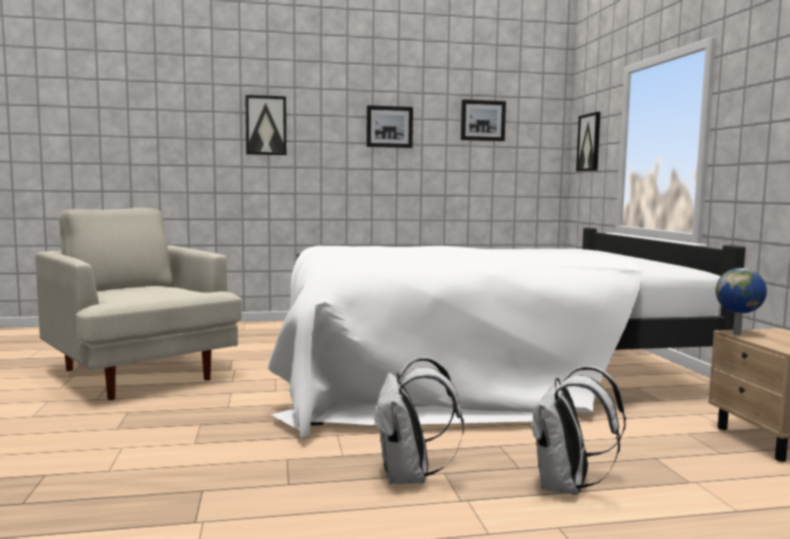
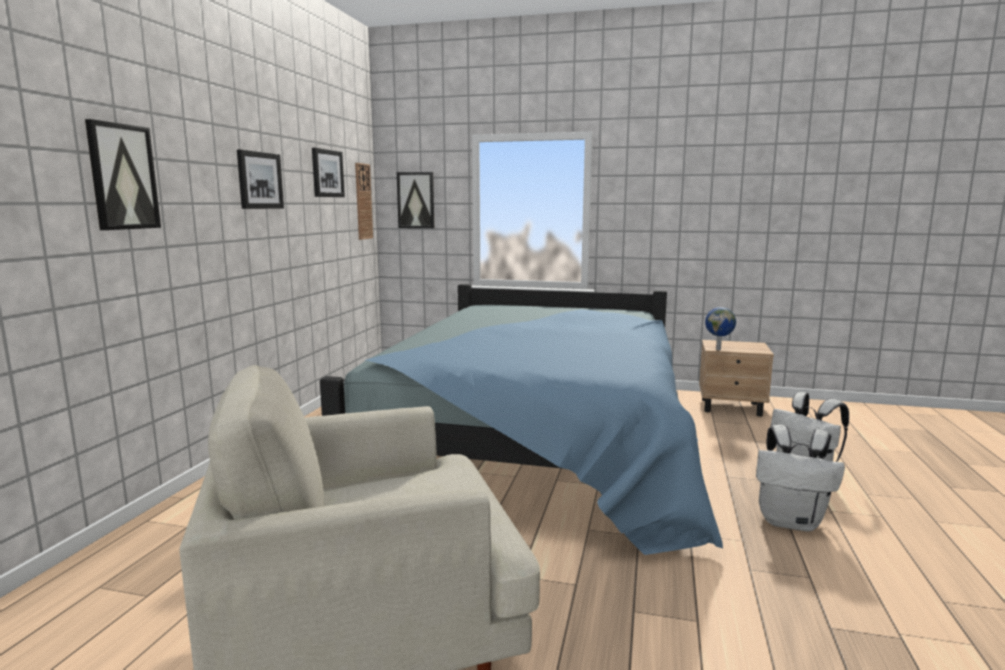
camera: 65 degrees left, 5 degrees up
(476, 372) = (540, 441): white bed -> blue bed
(543, 146) = (363, 201): none -> wall clock

